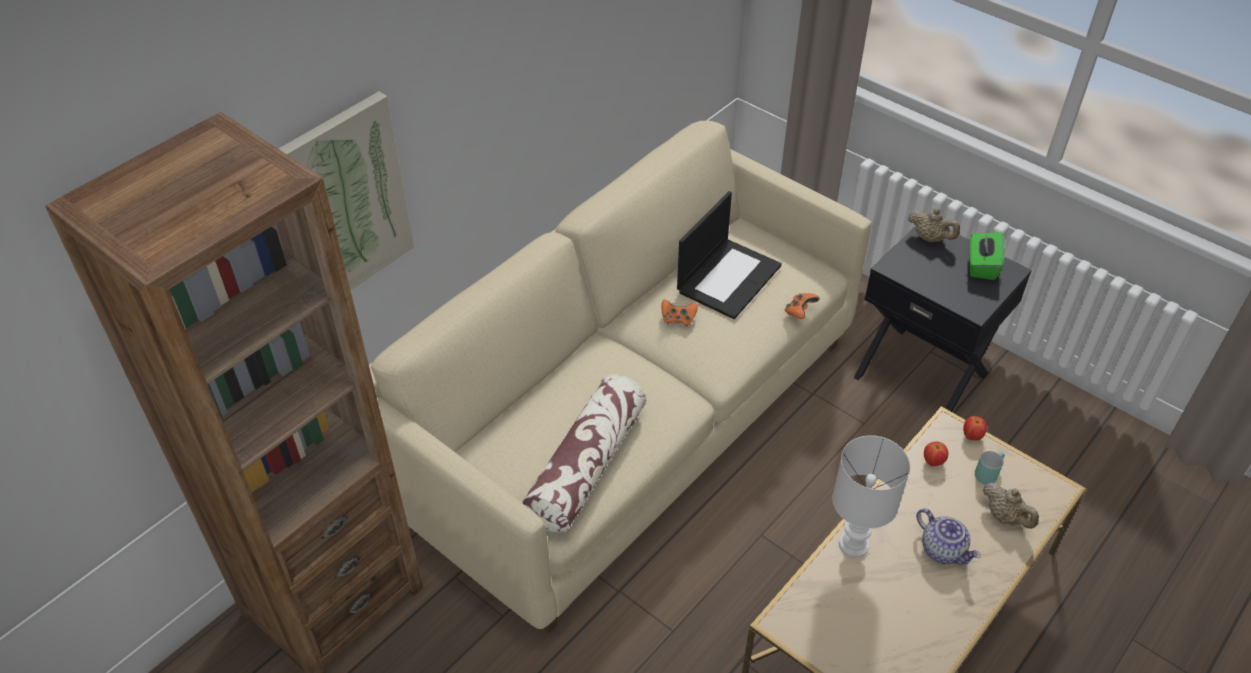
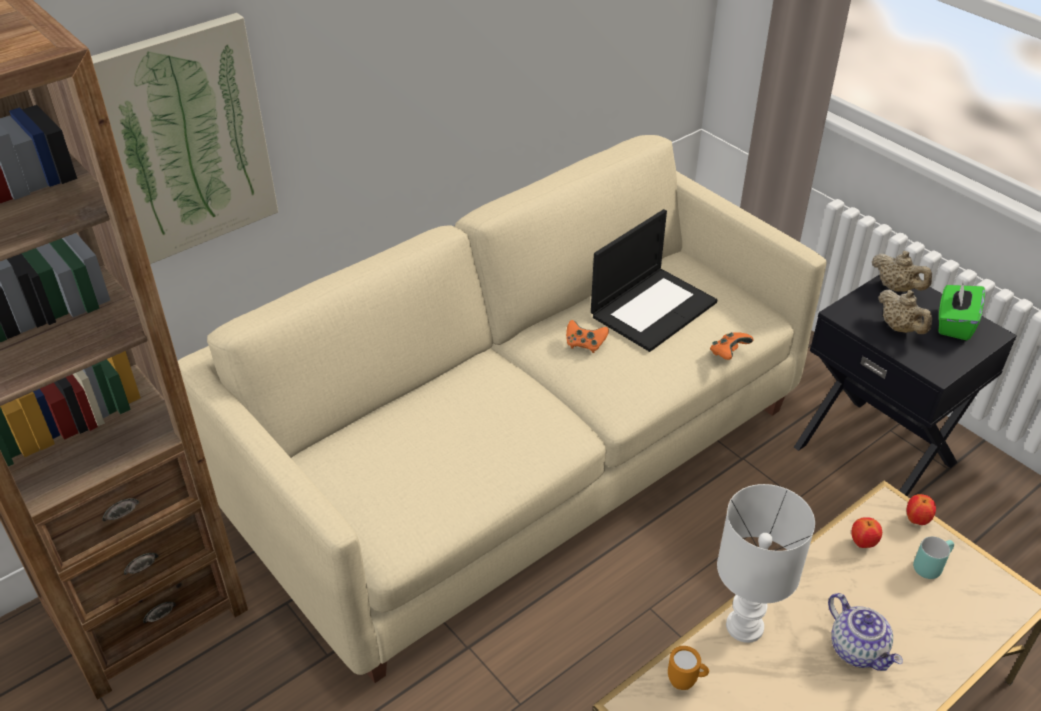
camera: 10 degrees right, 5 degrees down
(587, 465) = (439, 487): pillow -> none
(817, 596) = (686, 681): none -> orange mug
(1005, 517) = (945, 621): beige teapot -> beige teapot (900, 328)

